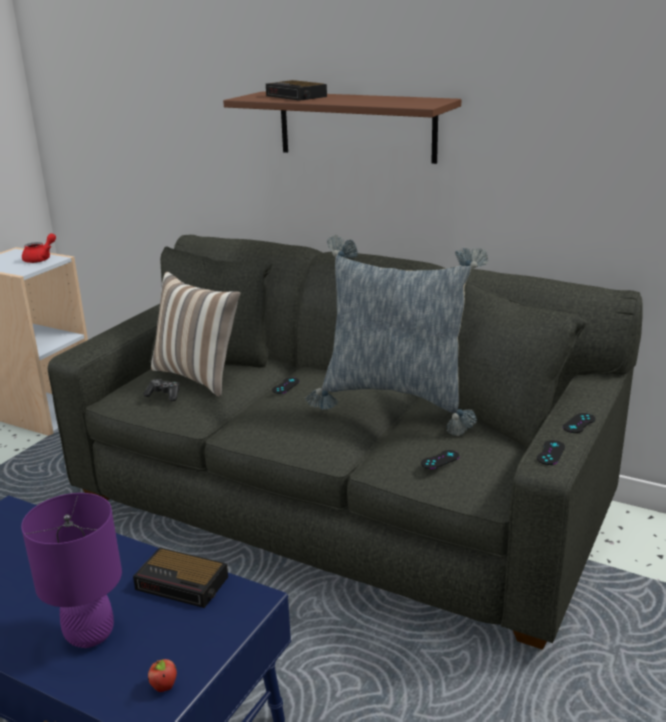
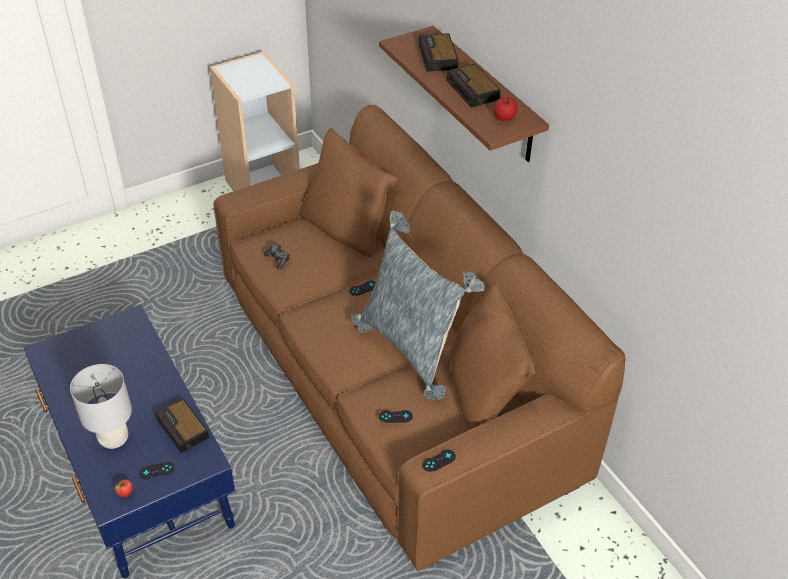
camera: 30 degrees right, 20 degrees up
(41, 259) = (268, 79): red teapot -> none
(92, 635) = (115, 439): purple table lamp -> grey table lamp
(198, 376) = (315, 248): pillow -> none
(338, 507) = (393, 382): grey sofa -> brown sofa
(361, 99) = (473, 90): none -> alarm clock
(417, 101) = (504, 118): none -> apple
(579, 423) = (489, 444): black game controller -> black game controller (157, 471)

